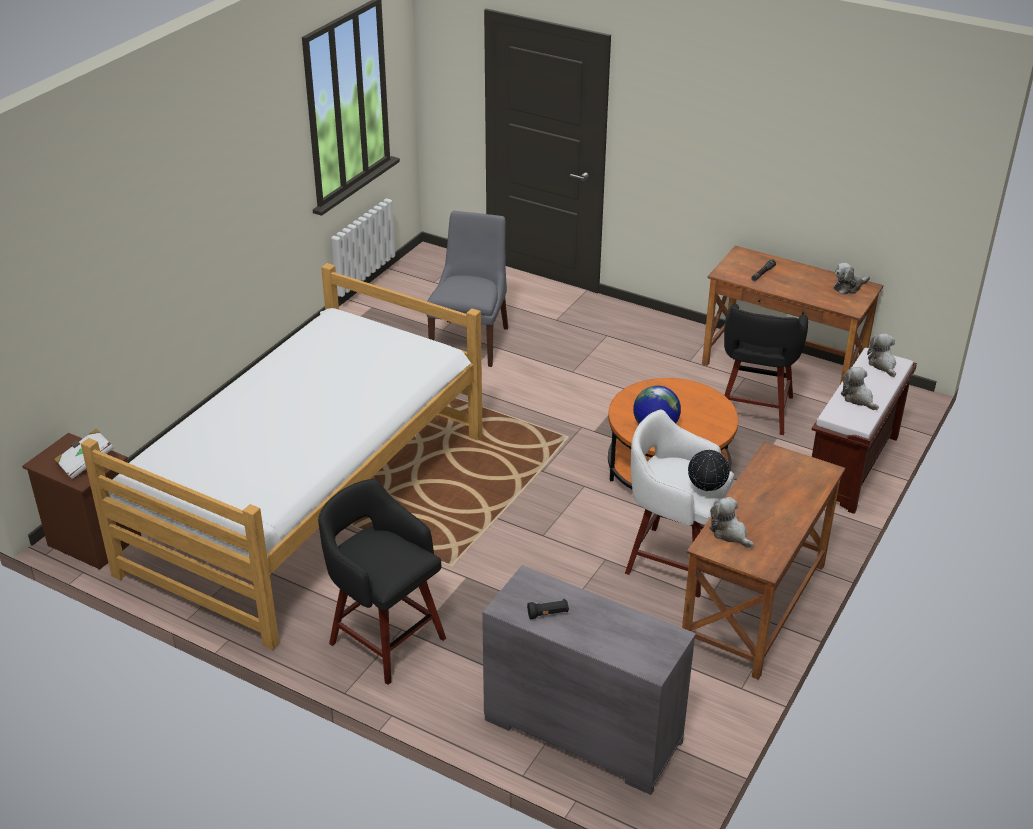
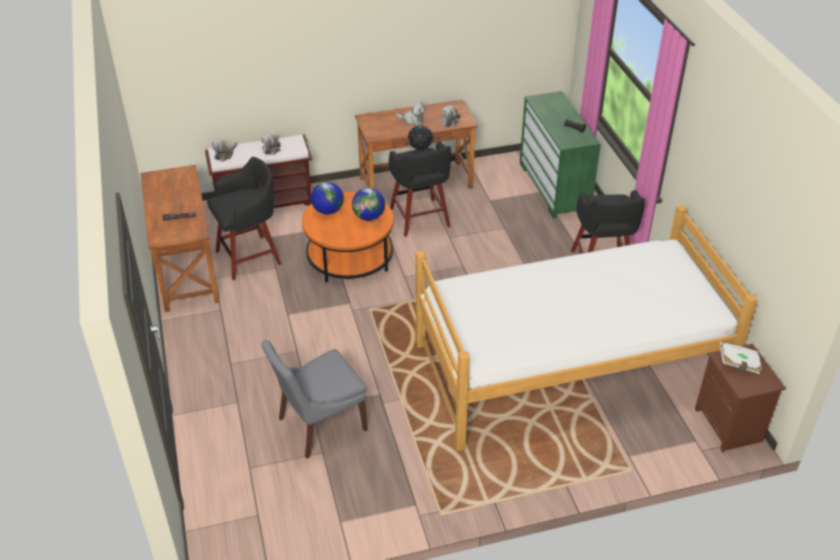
camera: 135 degrees left, 5 degrees up
(581, 732) = (554, 187): grey dresser -> green dresser
(671, 560) = (420, 219): white stool -> black stool
(705, 409) = (328, 211): none -> globe
(848, 287) = (159, 182): plush toy -> plush toy (412, 120)

